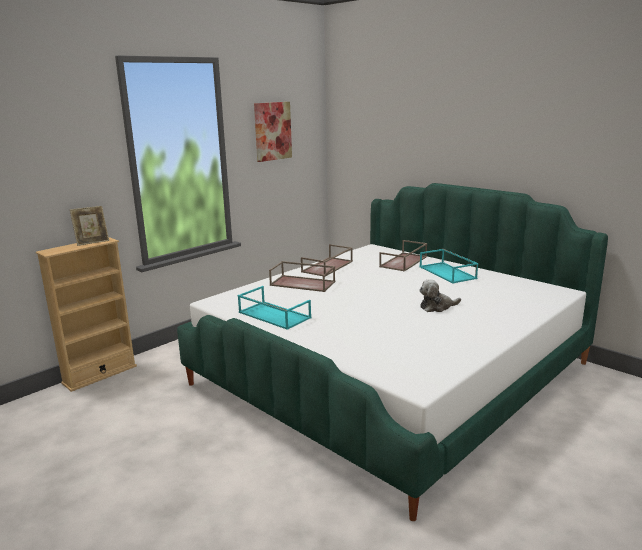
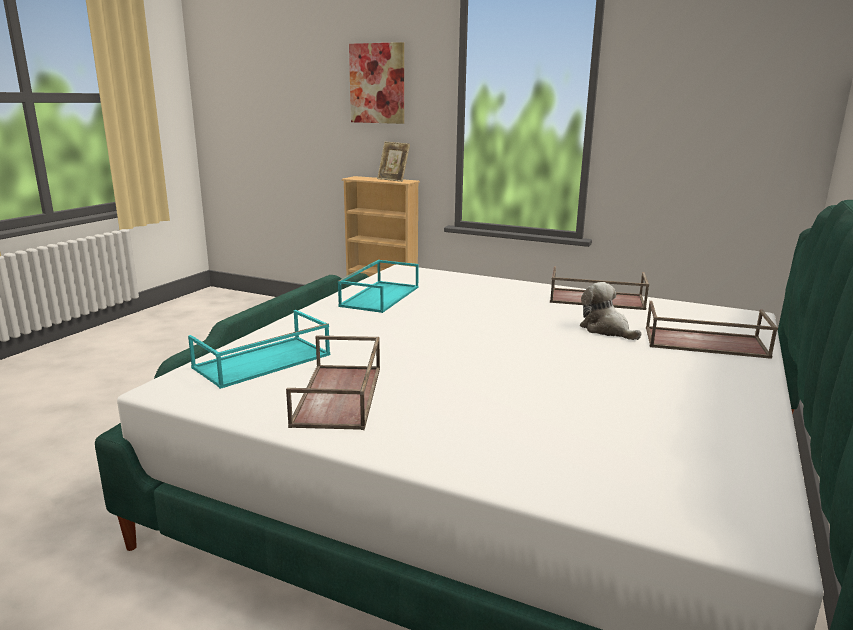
camera: 70 degrees right, 0 degrees up
(272, 131) = (698, 81): picture -> picture (377, 83)
(303, 283) = (507, 295): brown tray -> brown tray (340, 396)
(437, 307) = (487, 383): plush toy -> plush toy (606, 330)
(448, 273) = (698, 383): turquoise tray -> turquoise tray (262, 362)

